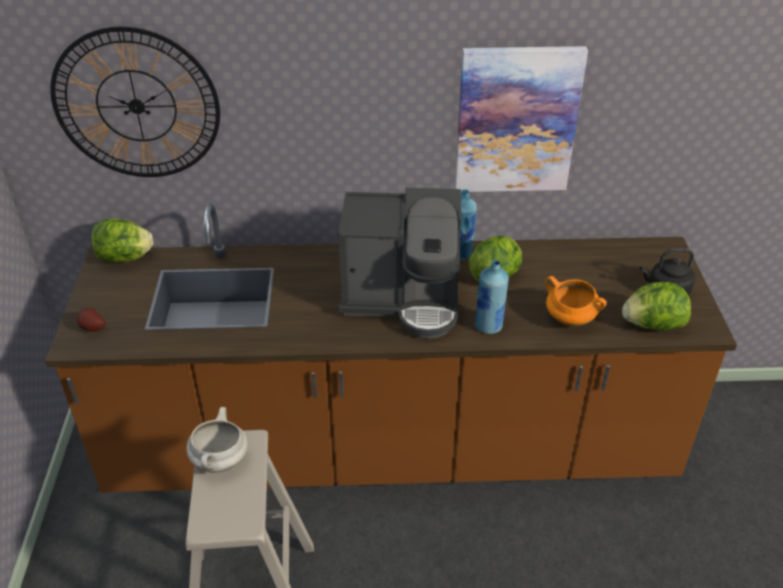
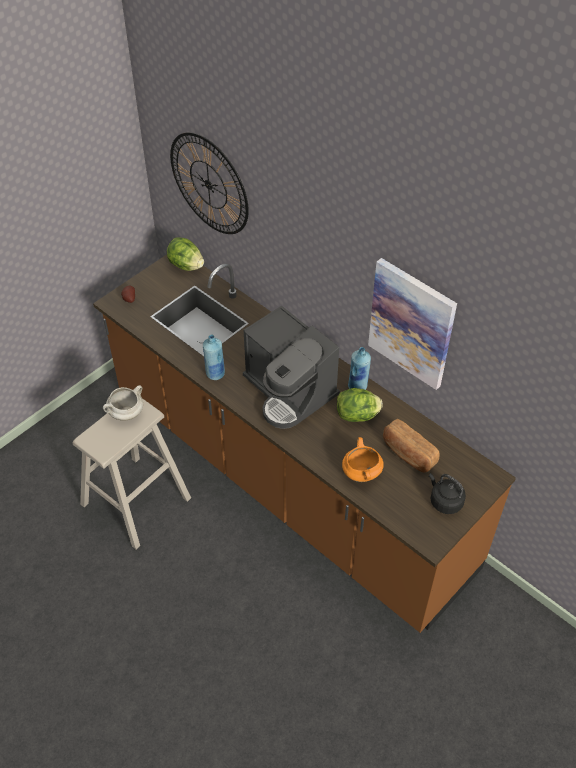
camera: 45 degrees right, 10 degrees up
(488, 326) = (311, 442): blue bottle -> blue bottle (215, 374)
(582, 276) = (408, 453): none -> bread
(652, 325) = (403, 513): lettuce -> none

